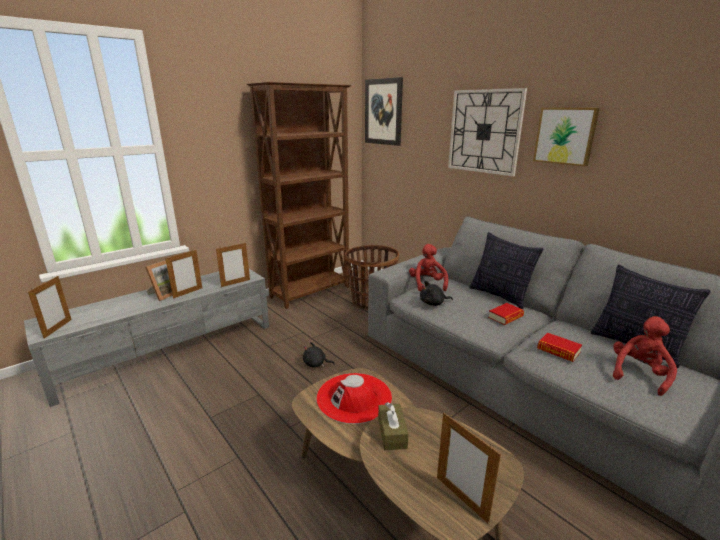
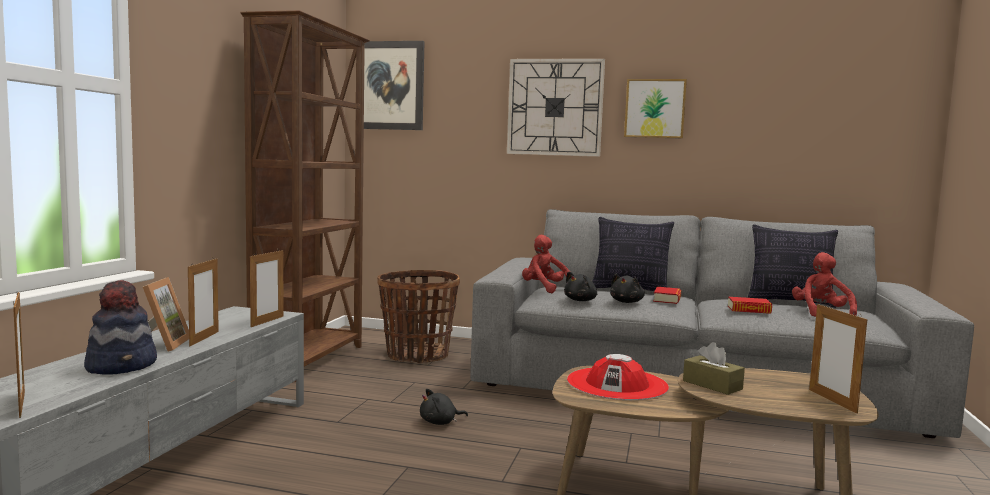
camera: 35 degrees left, 15 degrees down
(127, 308) = (122, 366): none -> hat
(461, 499) = (832, 401): picture frame -> picture frame turned 60 degrees clockwise
(465, 313) = (627, 302): none -> black plush toy

